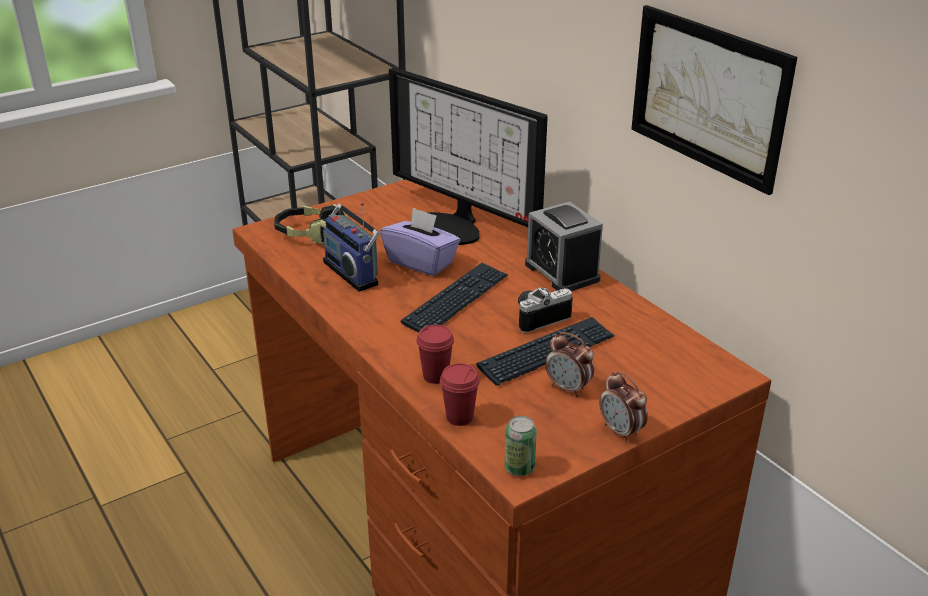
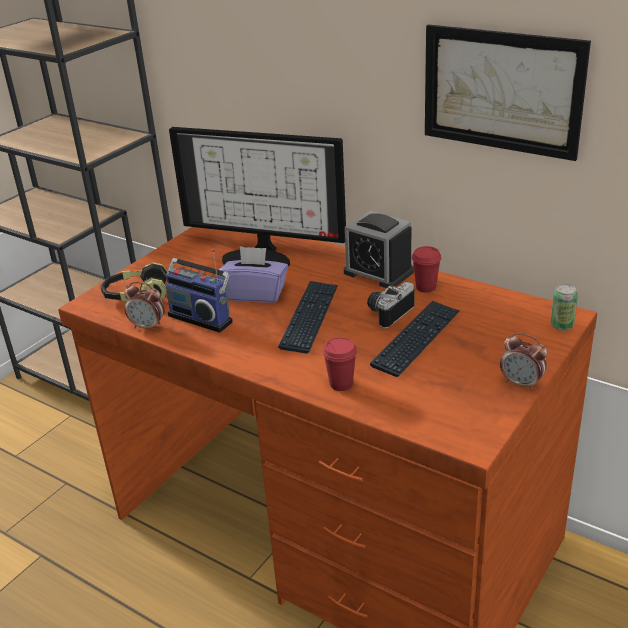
camera: 20 degrees left, 0 degrees up
(459, 417) = (387, 411): red cup -> red cup (426, 287)
(519, 468) = (467, 437): can -> can (561, 326)
(568, 388) = (455, 362): alarm clock -> alarm clock (148, 326)

